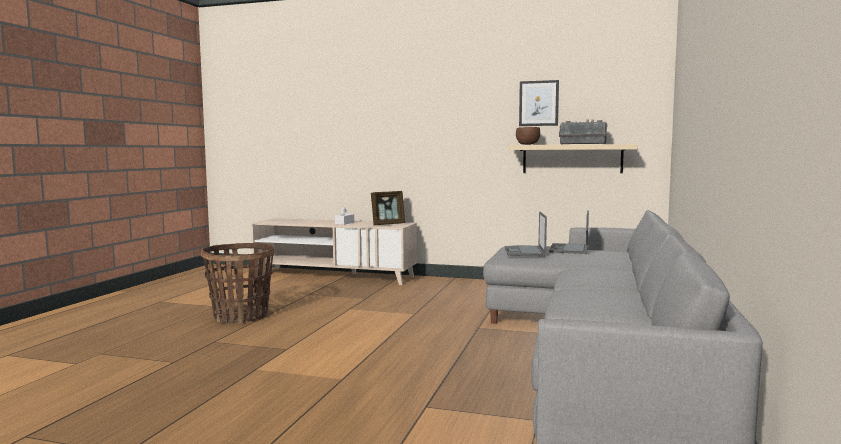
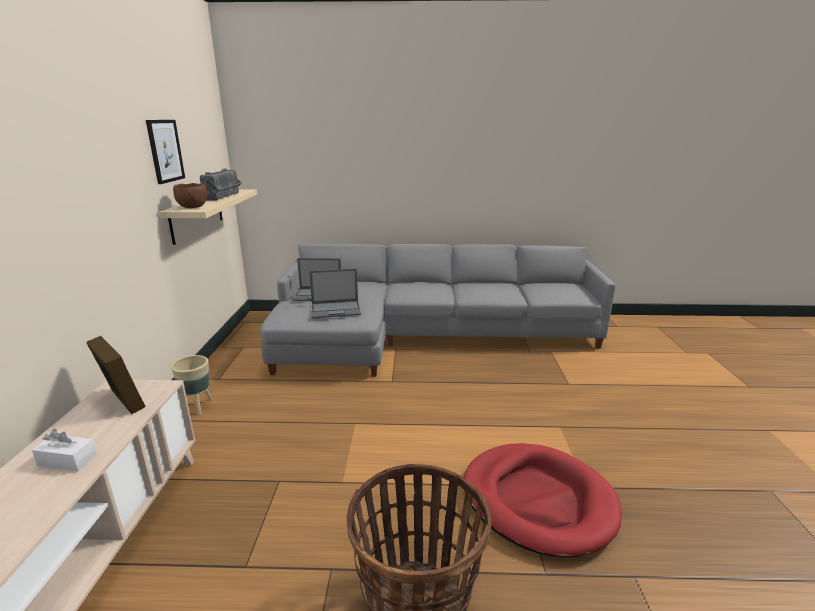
camera: 105 degrees left, 15 degrees up
(266, 351) = (537, 500): none -> red dog bed
(465, 283) = (198, 406): none -> beige planter

